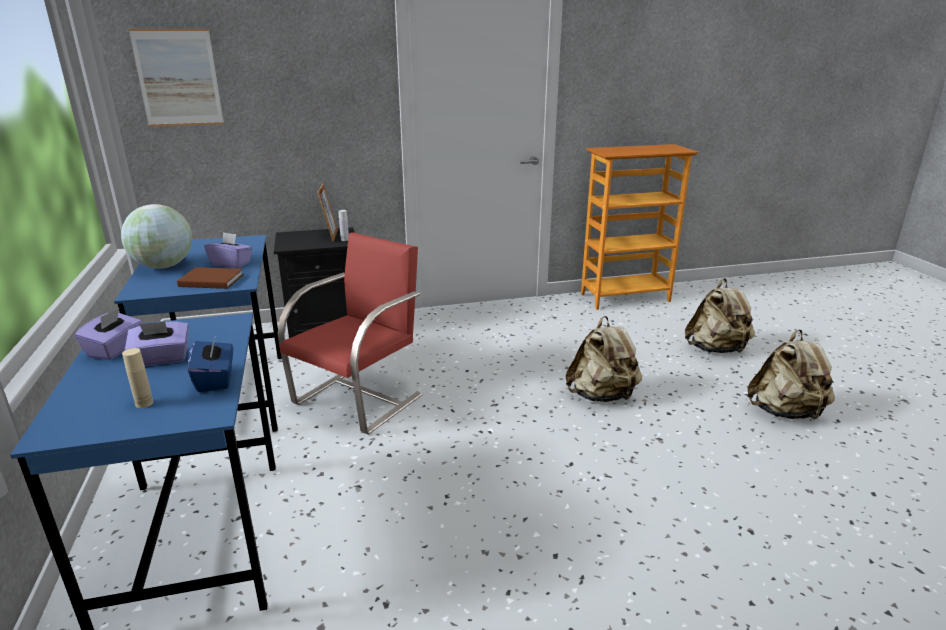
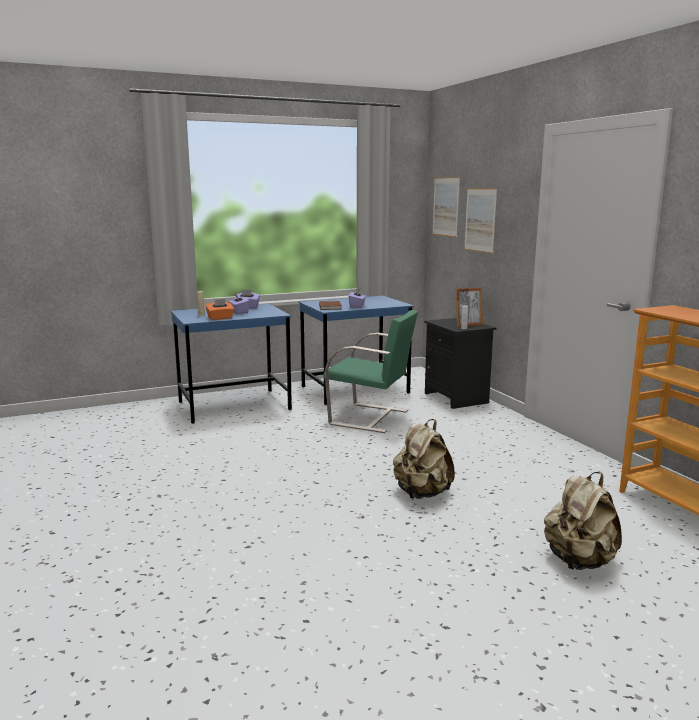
camera: 80 degrees right, 10 degrees down
(164, 266) = (346, 300): globe -> none
(216, 379) = (220, 318): blue tissue box -> orange tissue box
(278, 93) = (480, 220): none -> picture
(360, 398) = (370, 418): red chair -> green chair
(785, 412) = (445, 591): beige backpack -> none

